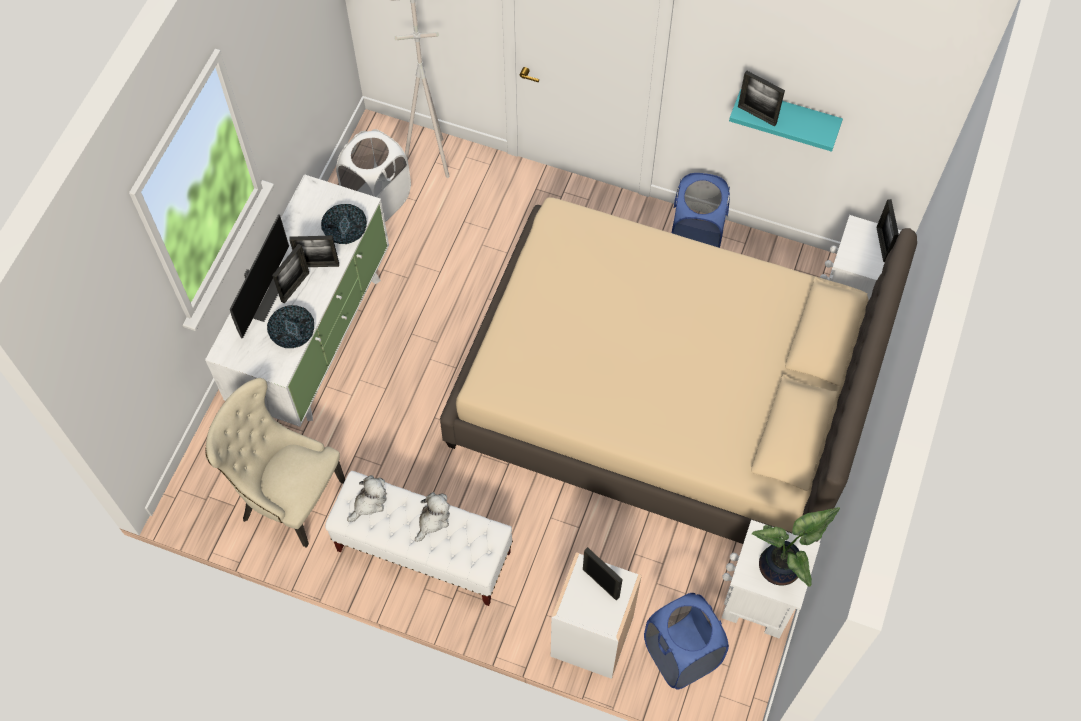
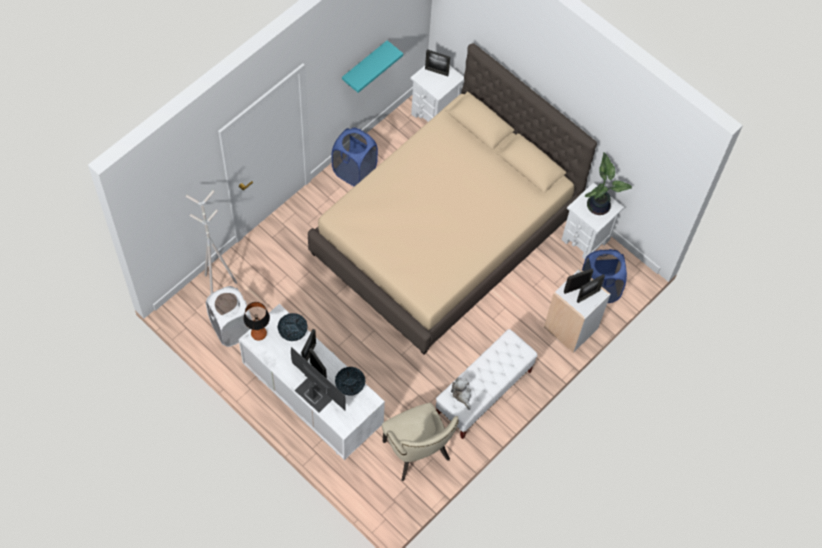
camera: 70 degrees left, 0 degrees up
(291, 498) = (417, 452): beige chair -> beige chair turned 75 degrees counterclockwise
(323, 194) = (259, 333): none -> table lamp
(433, 519) = (487, 365): plush toy -> none
(757, 115) = (363, 77): picture frame -> picture frame (588, 296)

